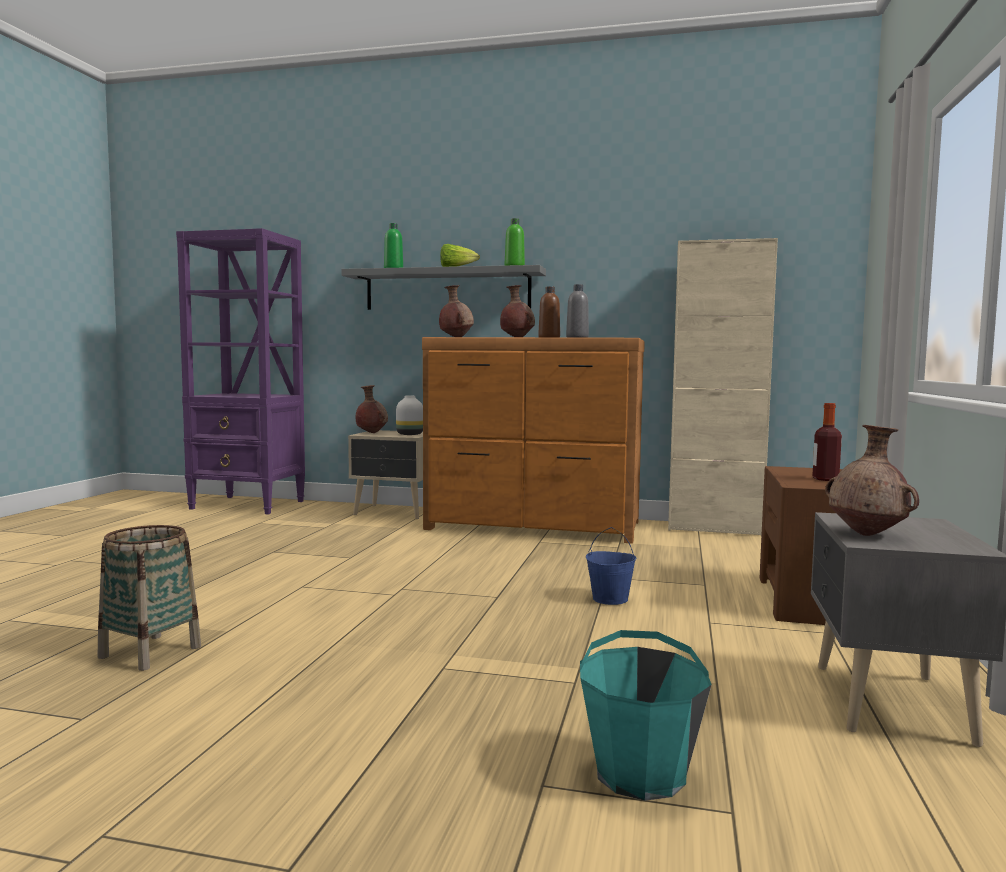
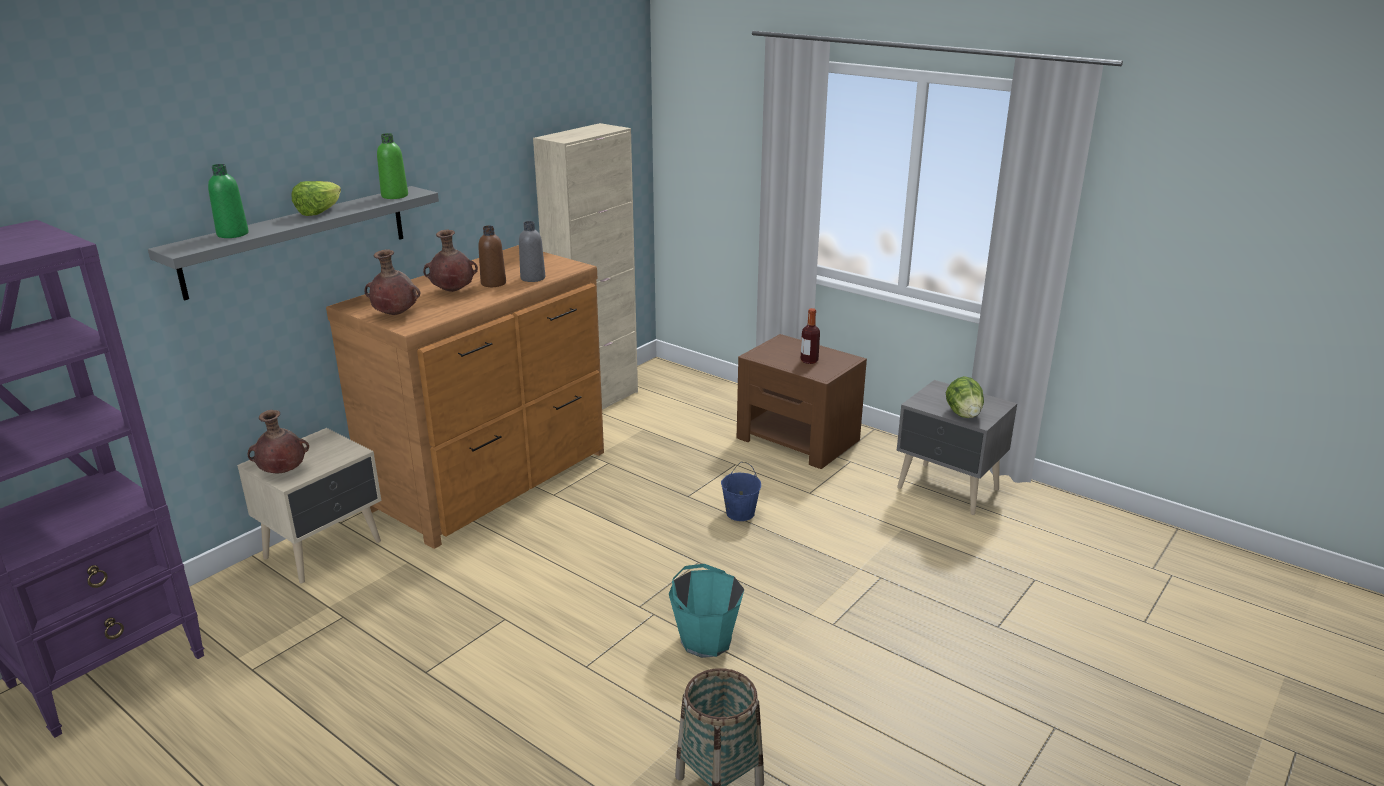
camera: 65 degrees left, 20 degrees up
(410, 434) = (334, 449): white vase -> none
(640, 773) = (995, 592): turquoise bucket -> turquoise bucket (705, 640)
(868, 534) = (963, 414): brown vase -> lettuce

